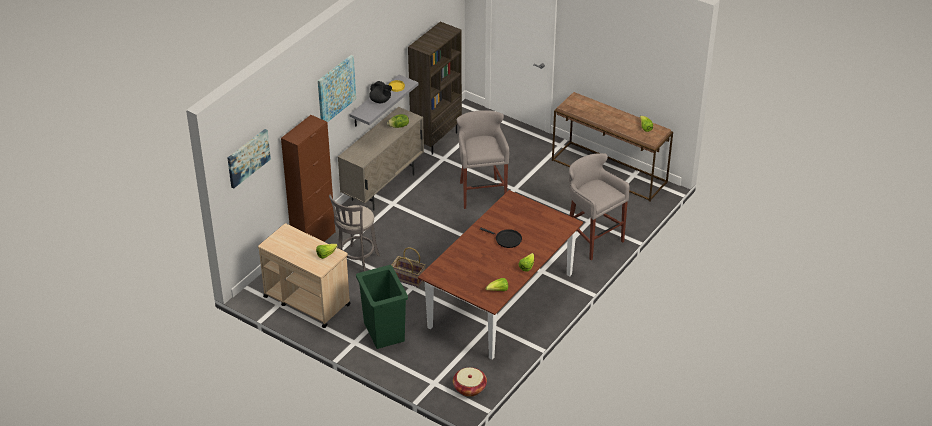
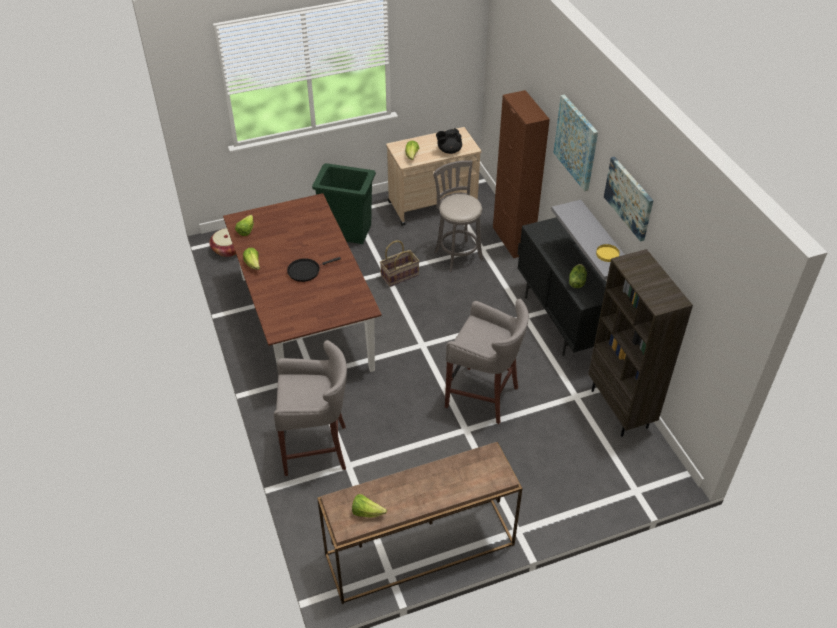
camera: 125 degrees right, 5 degrees up
(248, 157) = (505, 58): picture -> picture (629, 198)
(380, 100) = (587, 230): black teapot -> black teapot (449, 150)
(383, 187) = (559, 322): beige cabinet -> black cabinet

